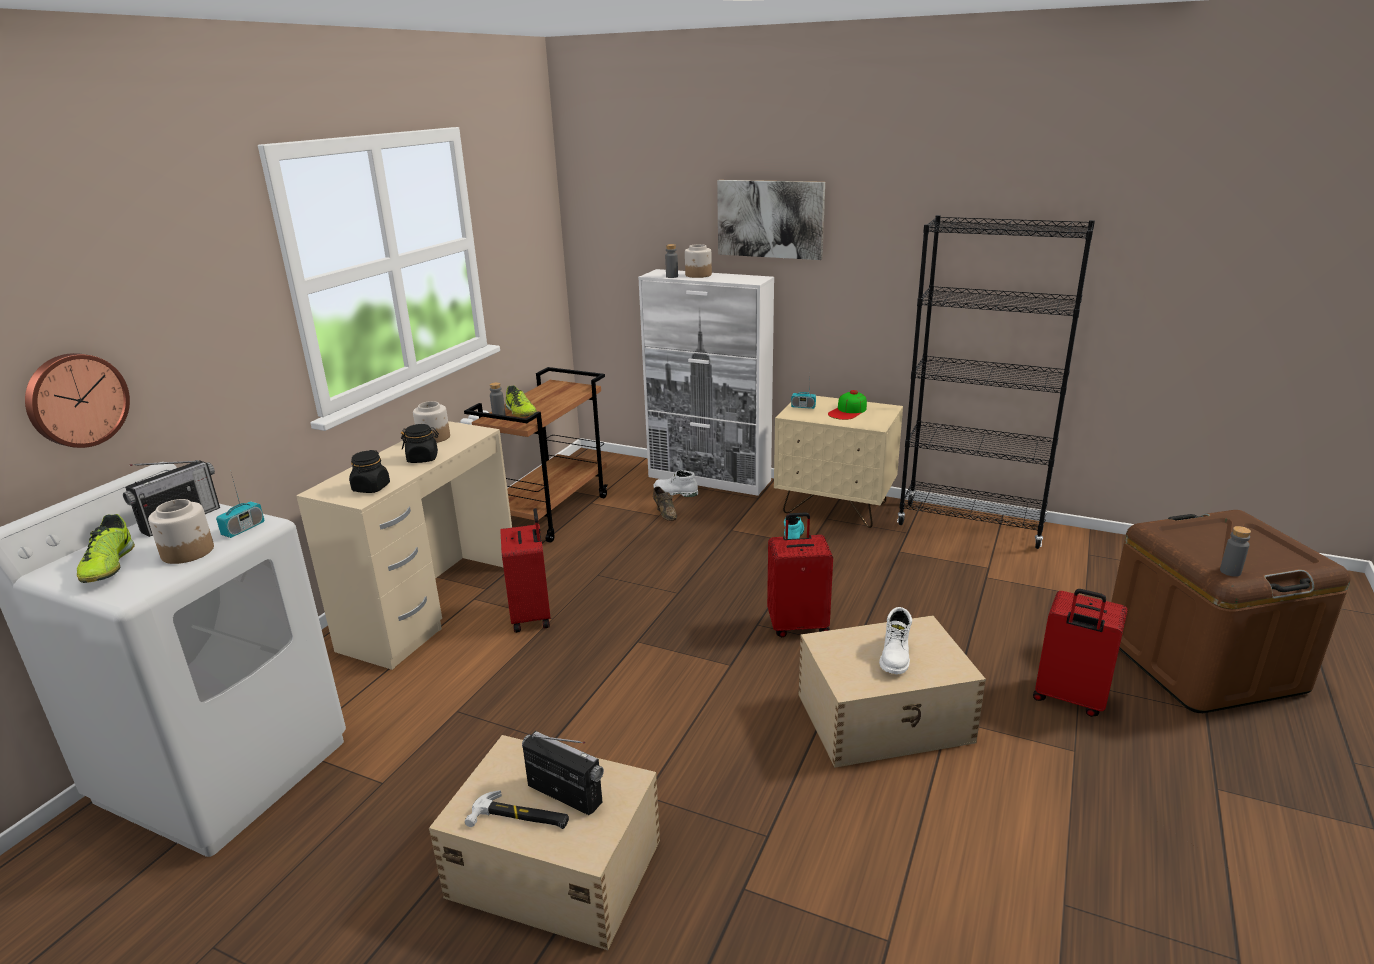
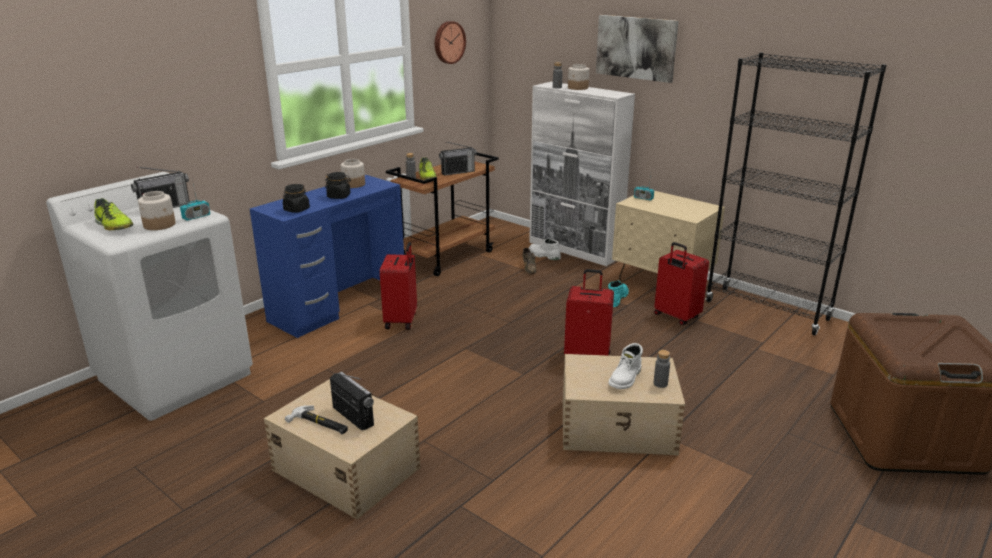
camera: 15 degrees right, 0 degrees up
(76, 400) = (116, 125): wall clock -> wall clock (448, 42)
(108, 566) = (114, 226): shoe -> shoe turned 45 degrees counterclockwise
(432, 607) = (339, 304): beige desk -> blue desk
(558, 400) = (458, 172): none -> radio
(848, 411) = (676, 205): cap -> none
(1069, 699) = (771, 441): red suitcase -> red suitcase (676, 317)
(1230, 571) = (909, 355): grey bottle -> grey bottle (660, 384)

